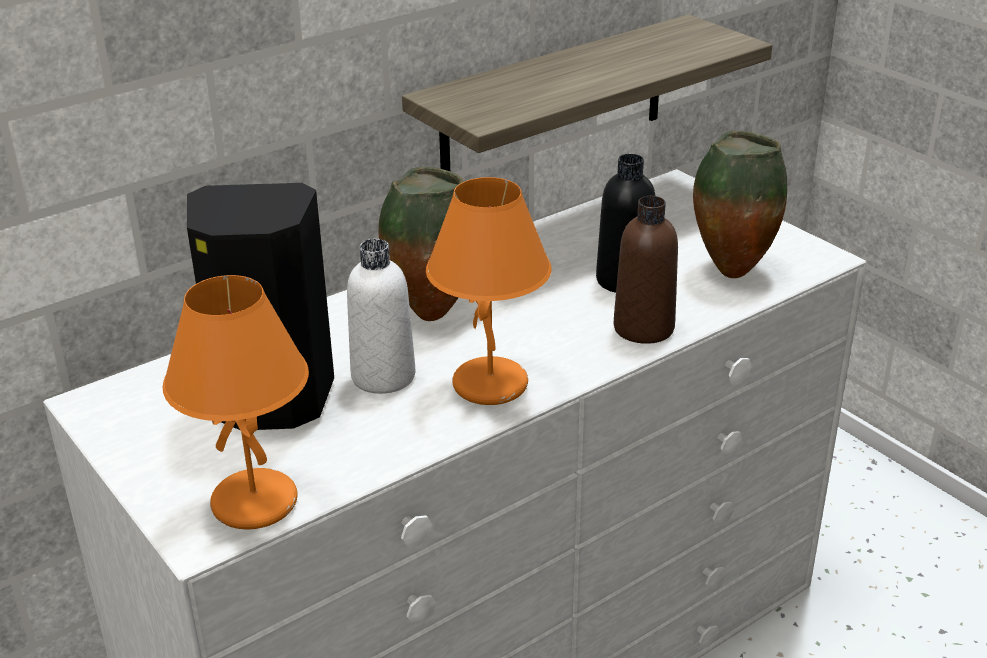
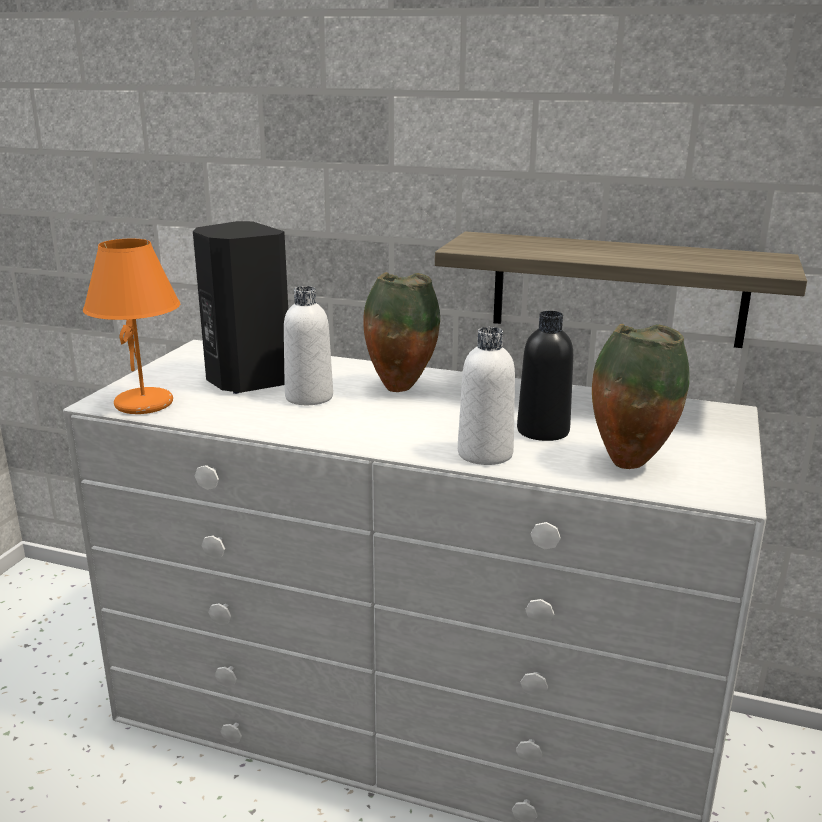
camera: 55 degrees right, 10 degrees down
(492, 385) = (338, 427): orange table lamp -> none
(643, 328) = (485, 454): brown bottle -> white bottle

